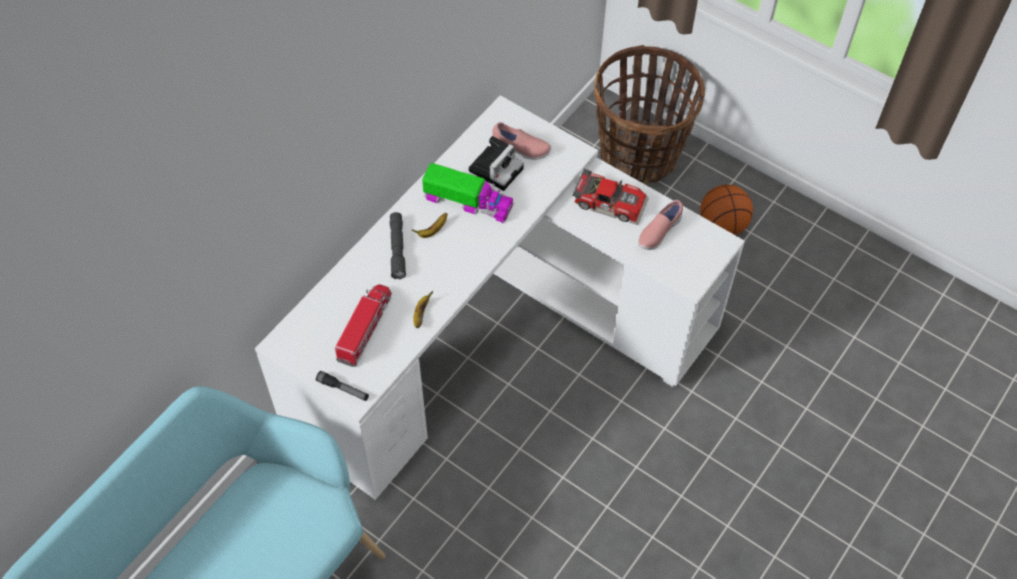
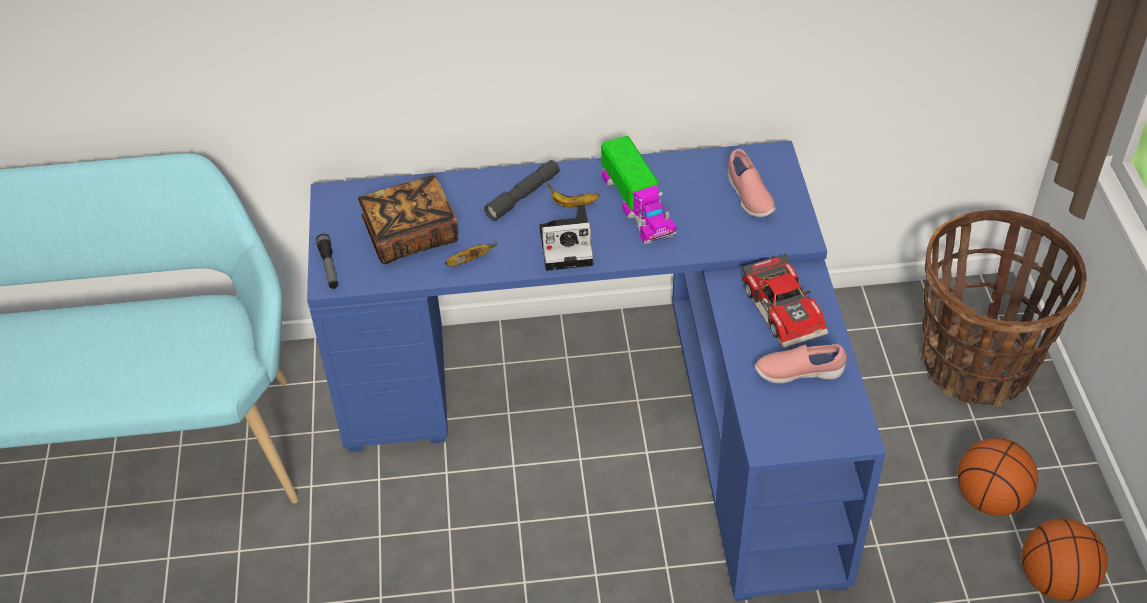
camera: 50 degrees right, 10 degrees down
(365, 328) = (411, 235): toy truck -> book
(493, 335) = (619, 407): white desk -> blue desk
(496, 168) = (702, 196): camera -> camera (568, 246)
(791, 243) = (1054, 580): none -> basketball

